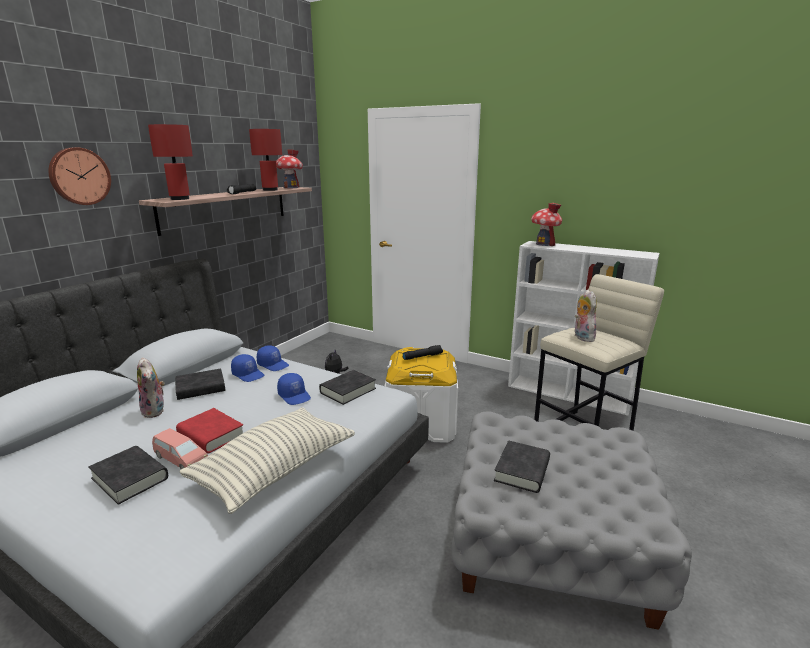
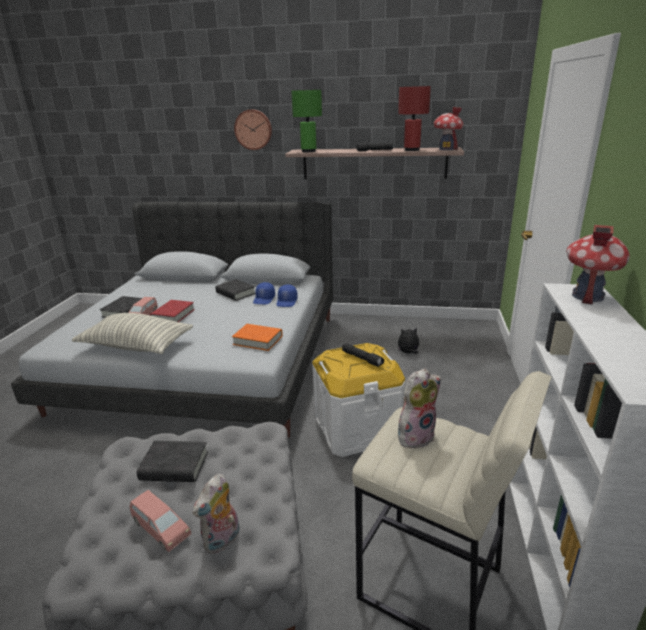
camera: 70 degrees right, 5 degrees up
(155, 411) = (201, 292): plush toy -> plush toy (222, 541)
(179, 199) = (308, 151): red table lamp -> green table lamp
(295, 396) = (238, 324): blue cap -> none
(348, 390) = (258, 340): black book -> orange book
(601, 482) = (161, 528): none -> pink toy car

